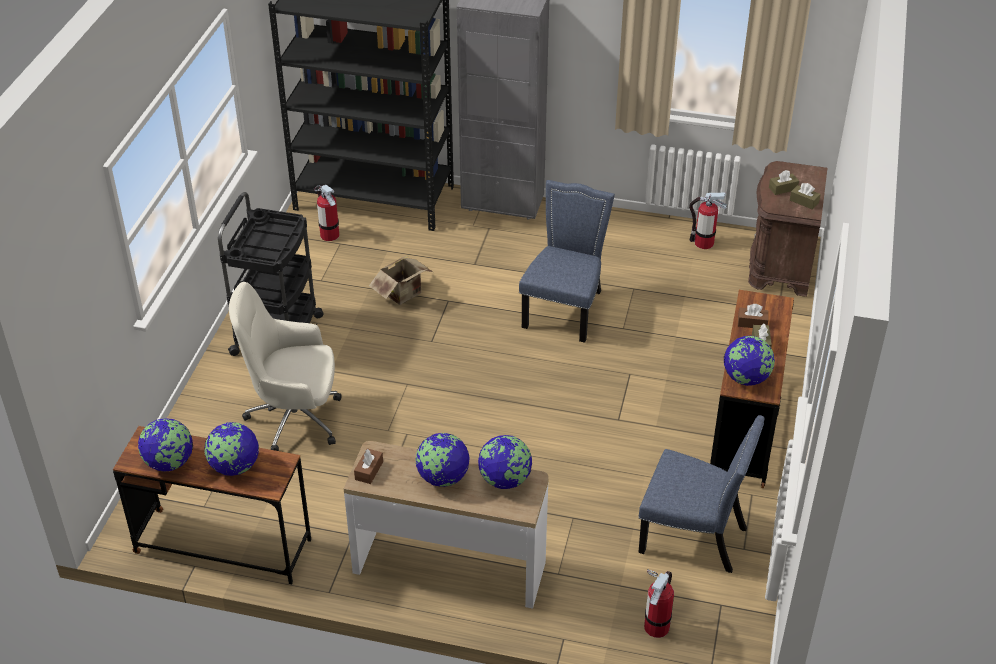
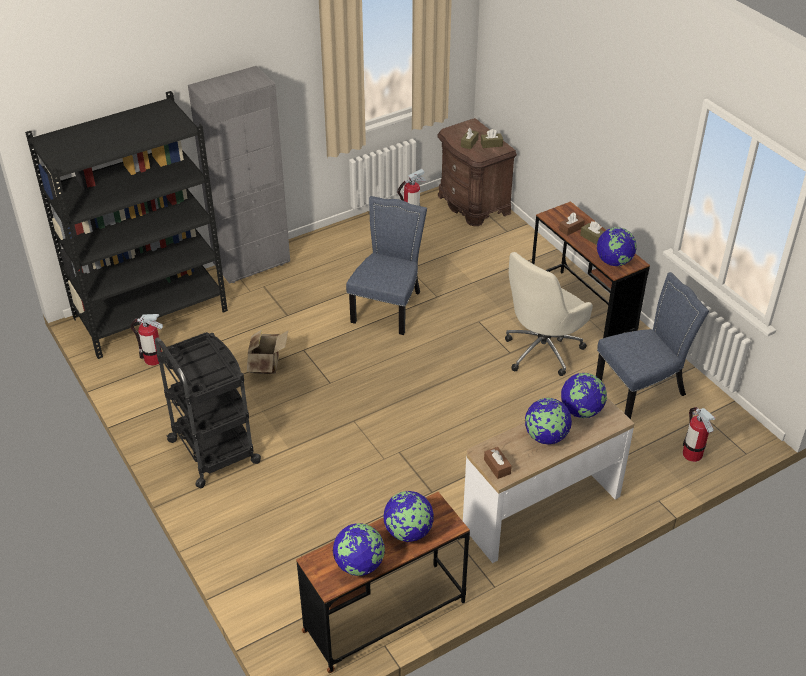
camera: 45 degrees left, 0 degrees up
(294, 420) = (312, 498): beige office chair -> beige office chair (542, 351)
(564, 311) = (388, 309): blue chair -> blue chair turned 45 degrees clockwise

